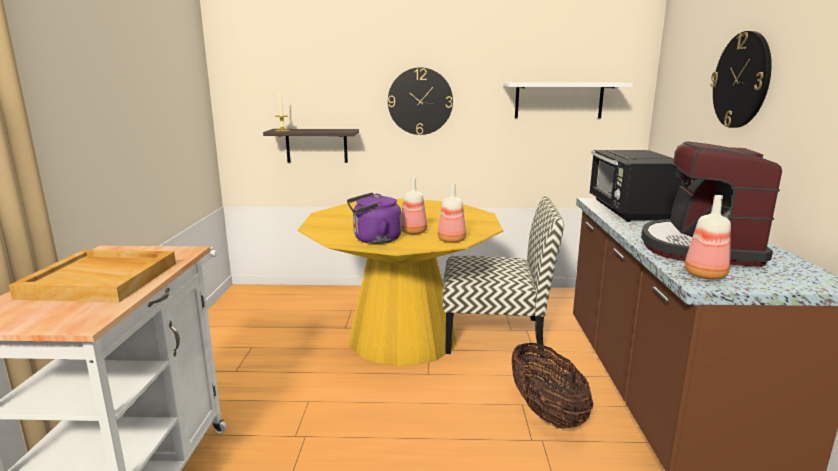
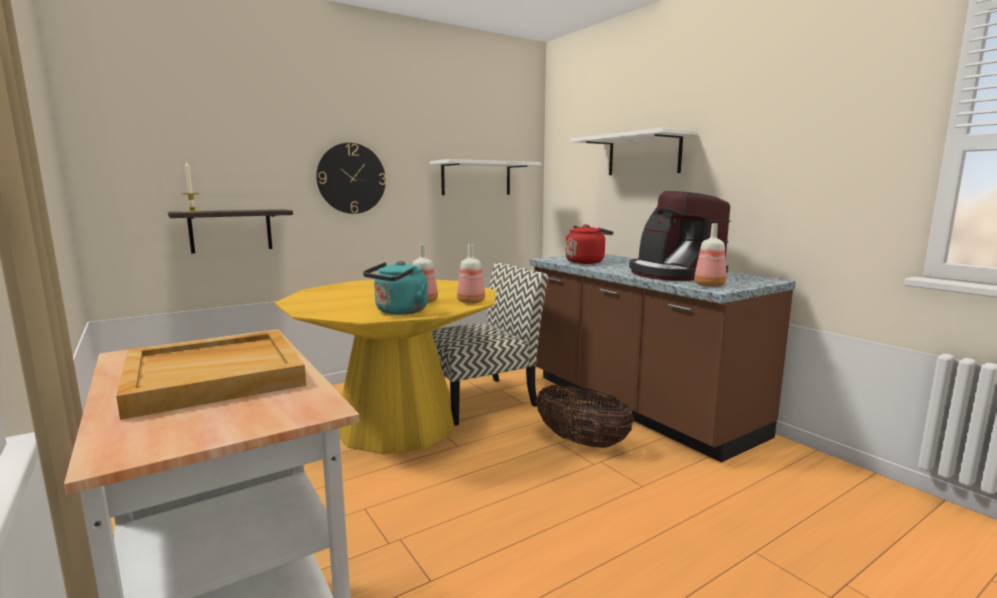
camera: 35 degrees left, 5 degrees down
(374, 240) = (399, 312): purple kettle -> turquoise kettle
(630, 211) = (586, 262): black microwave -> red kettle
(741, 80) = (643, 155): wall clock -> white shelf

